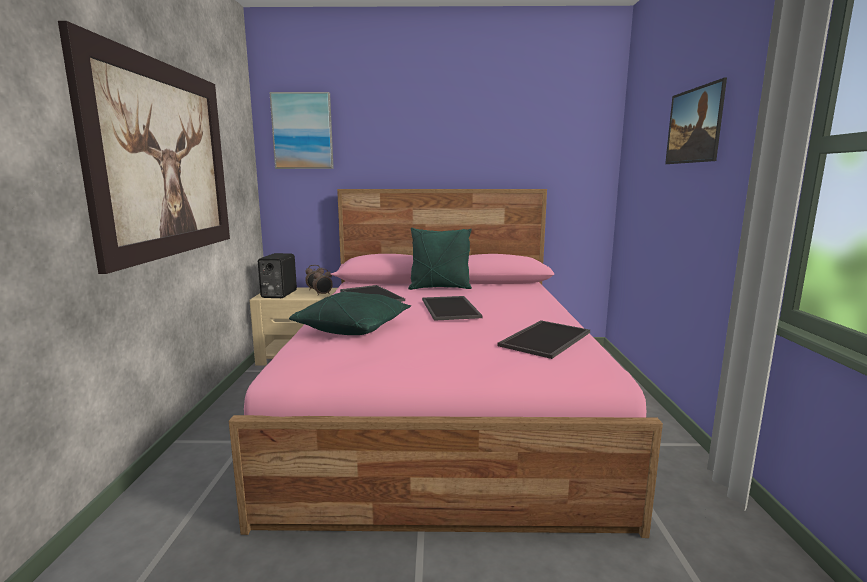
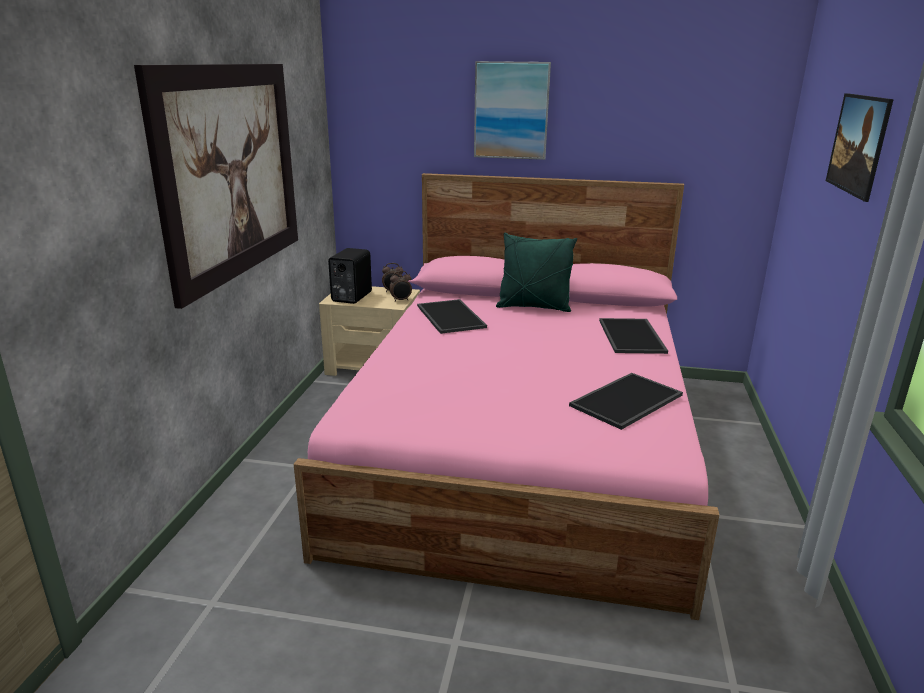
camera: 10 degrees right, 10 degrees up
(302, 131) = (383, 101): picture -> picture (511, 110)
(353, 328) = (421, 367): green pillow -> none
(451, 308) = (536, 344): tray -> tray (633, 336)

